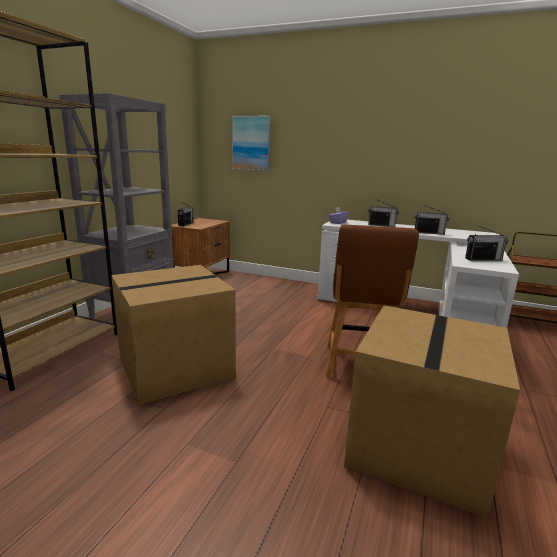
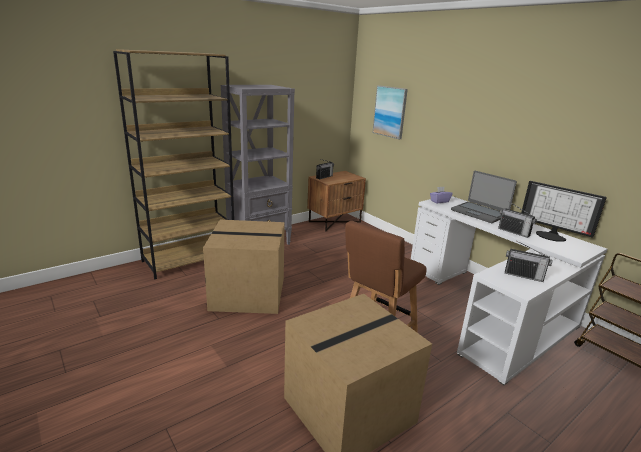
camera: 30 degrees right, 5 degrees up
(381, 225) = (479, 213): radio -> laptop
(455, 231) = (551, 235): none -> monitor

